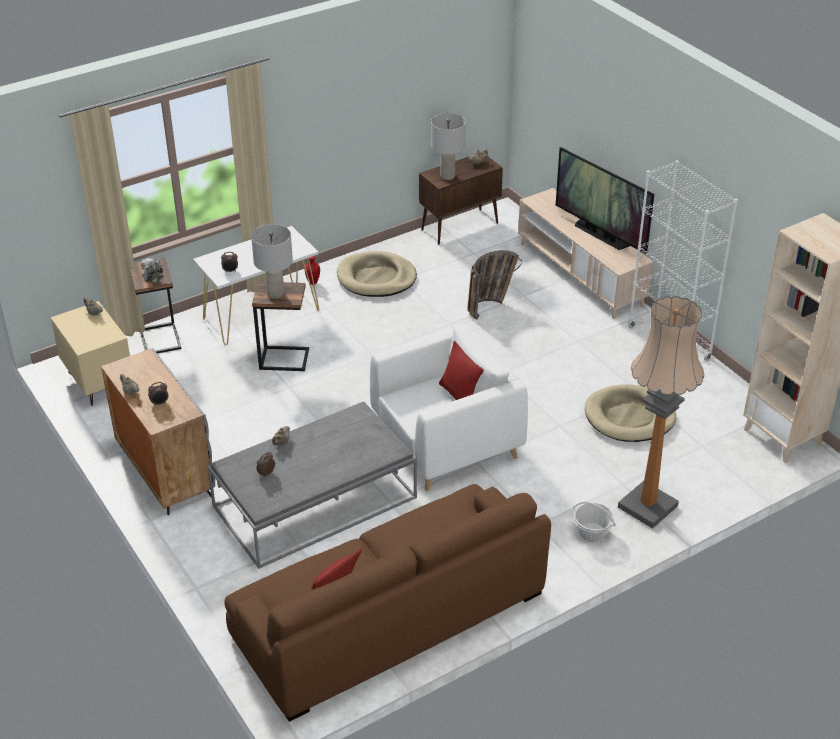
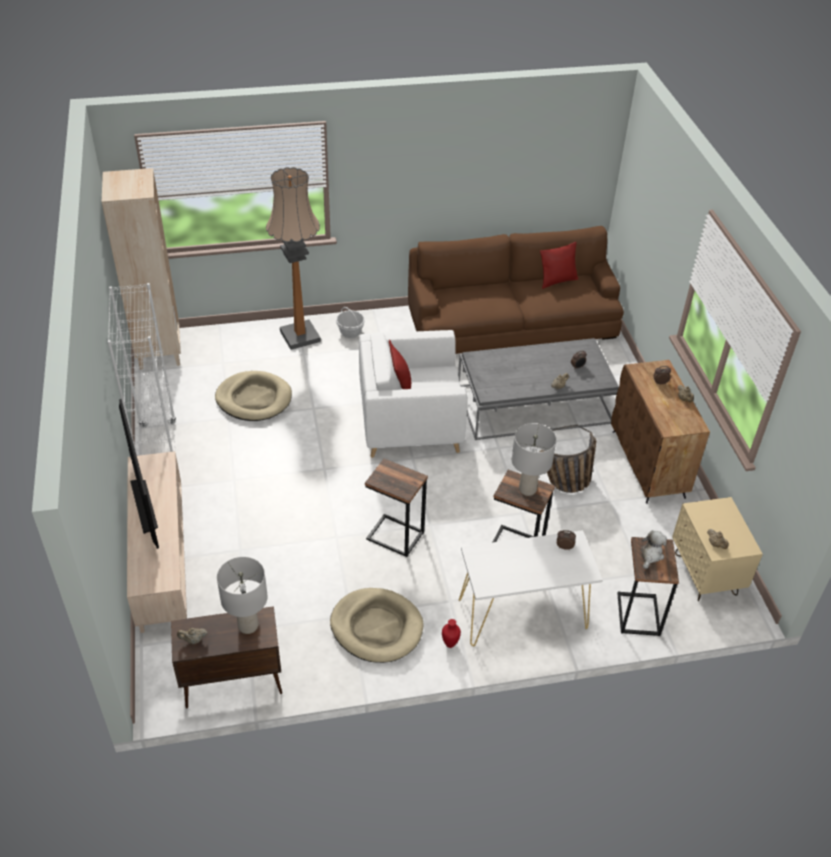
camera: 160 degrees left, 5 degrees up
(164, 470) = (648, 464): grey cabinet -> brown cabinet
(398, 338) = (395, 536): none -> side table
(490, 305) = (282, 548): basket -> basket (564, 485)

